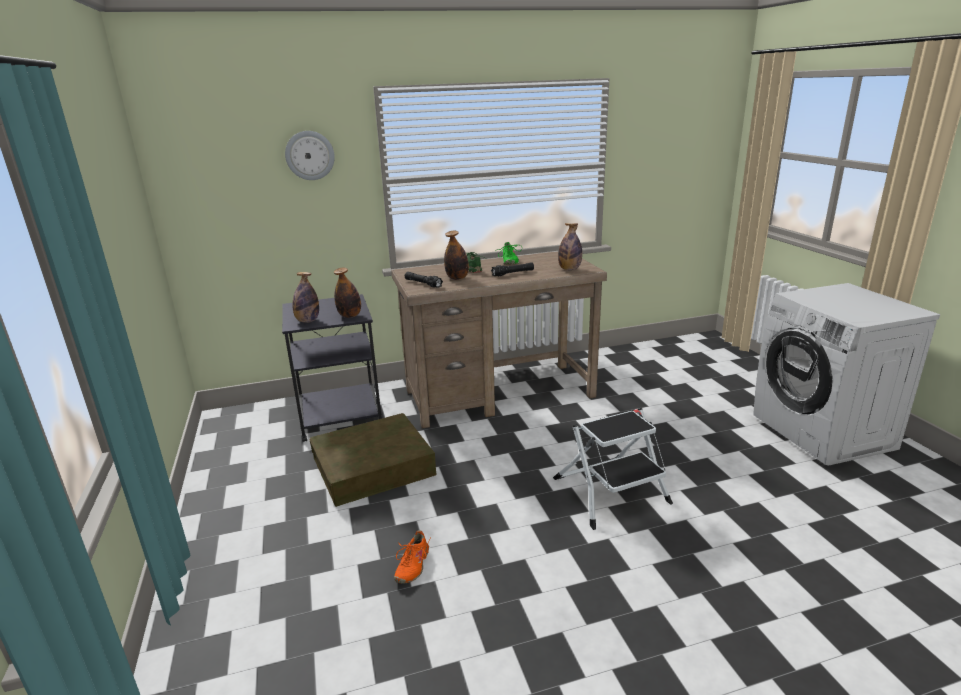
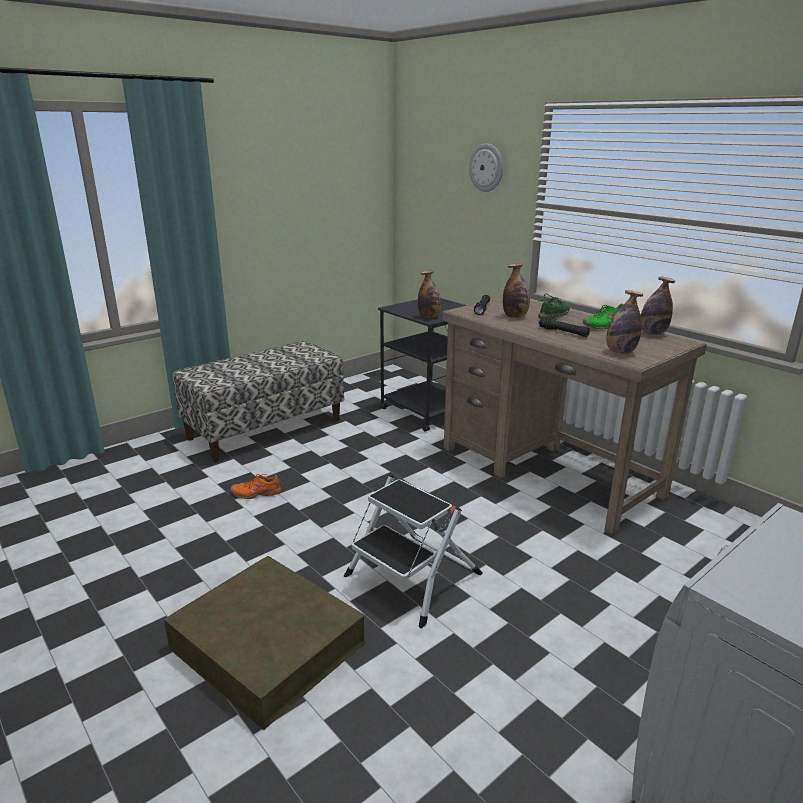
camera: 65 degrees right, 0 degrees up
(257, 535) = (265, 428): none -> bench
(307, 321) = (404, 309): bottle -> bottle (652, 334)
(373, 466) = (369, 444): brown storage box -> brown storage box (267, 646)

